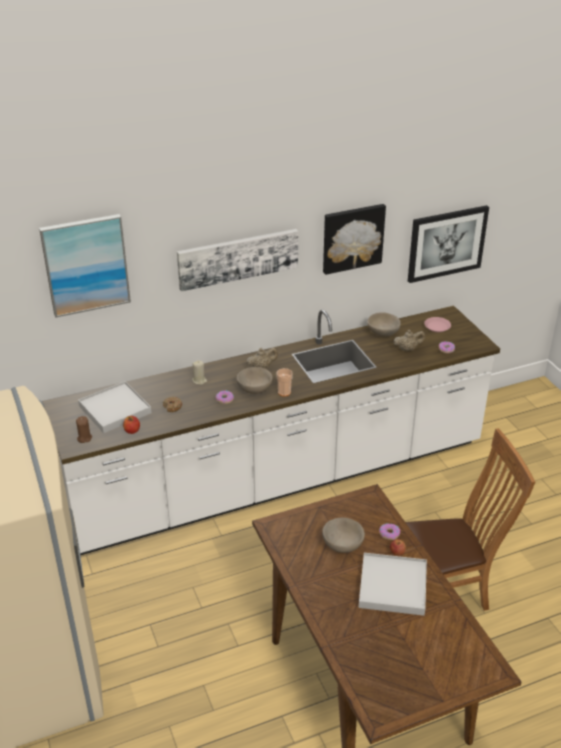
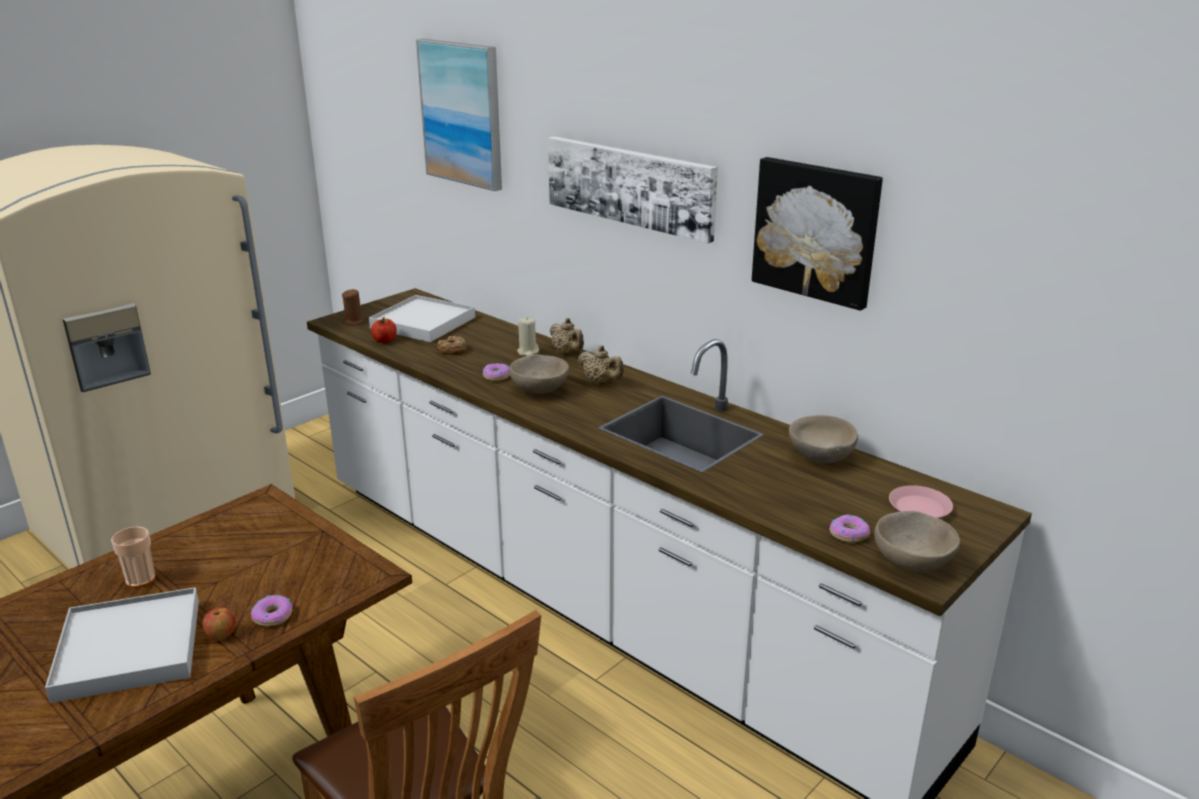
camera: 65 degrees right, 10 degrees down
(284, 392) = (550, 411): cup -> cup (140, 579)
(343, 545) = (232, 573): beige bowl -> beige bowl (912, 563)
(408, 349) = (798, 491): beige teapot -> beige teapot (567, 353)
(446, 243) = (1034, 344): picture -> none

